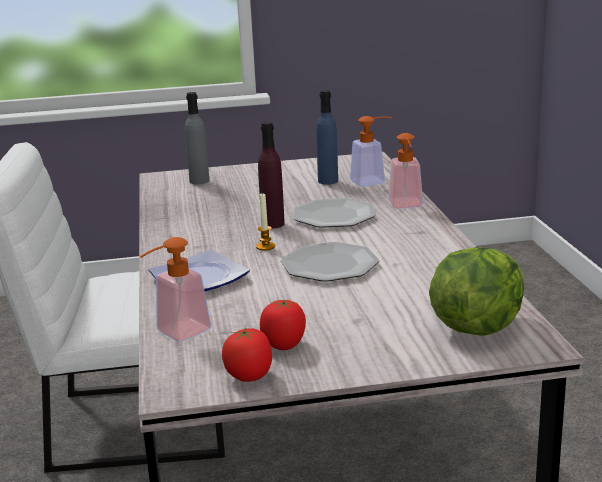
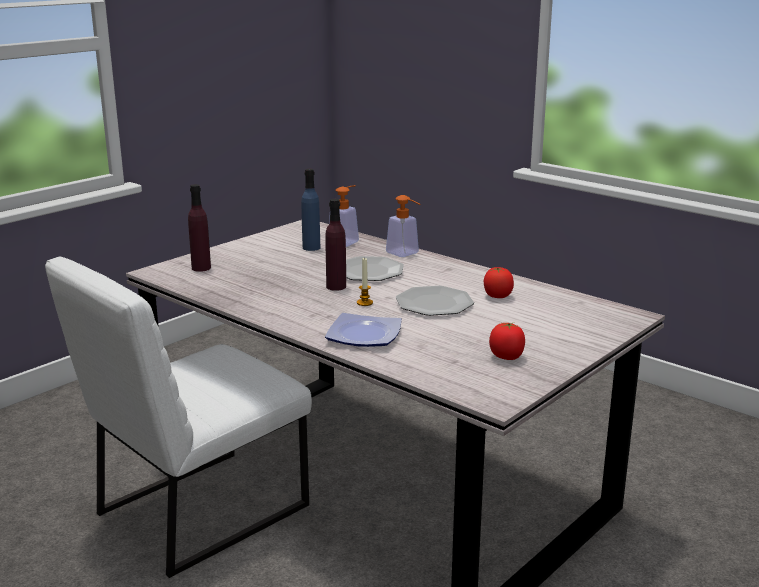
camera: 40 degrees left, 0 degrees up
(176, 334) = (426, 372): soap dispenser -> none
(199, 181) = (201, 268): grey bottle -> purple bottle
(249, 376) = (523, 379): tomato -> tomato (497, 296)
(476, 326) = (588, 315): lettuce -> none

